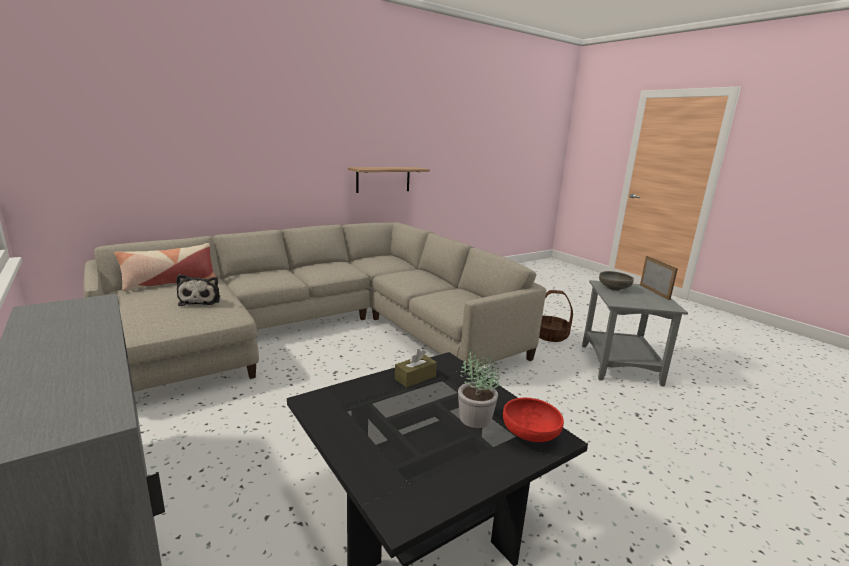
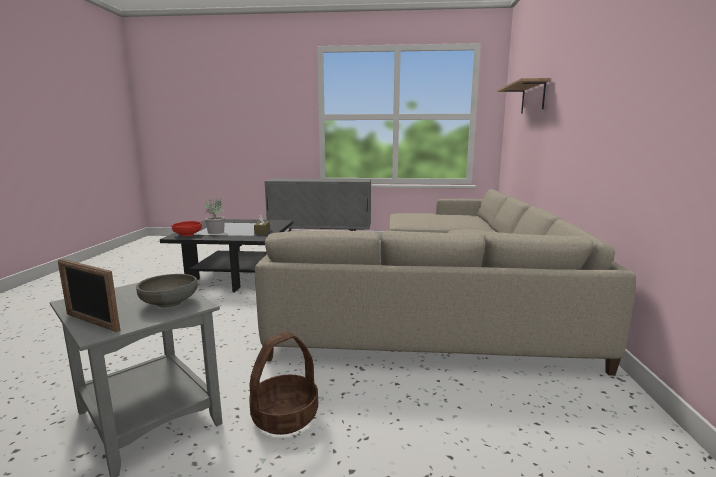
camera: 130 degrees right, 5 degrees down
(170, 283) = (478, 219): pillow -> none
(201, 300) = (433, 220): plush toy -> none
(383, 179) = (643, 164): shelf -> shelf (533, 97)

